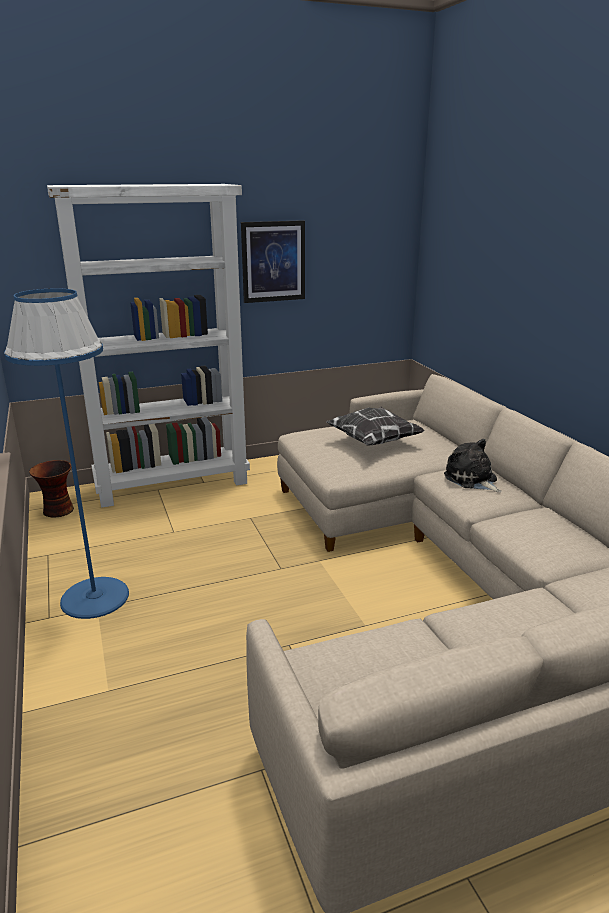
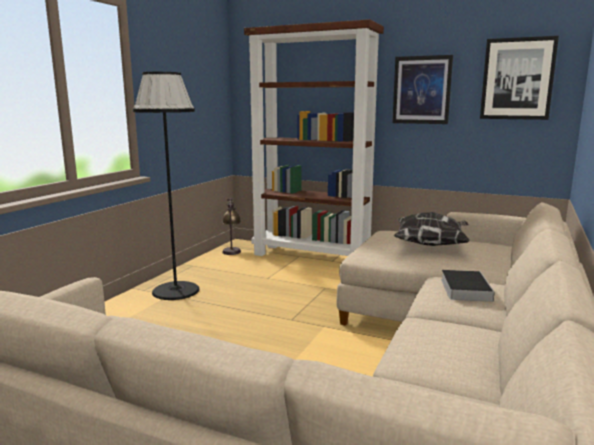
camera: 45 degrees right, 10 degrees down
(57, 511) = (232, 250): vase -> table lamp
(94, 597) = (176, 290): blue floor lamp -> black floor lamp
(173, 484) = (312, 256): white bookcase -> brown bookcase
(365, 246) = (517, 79): none -> picture
(472, 479) = (464, 288): plush toy -> book

